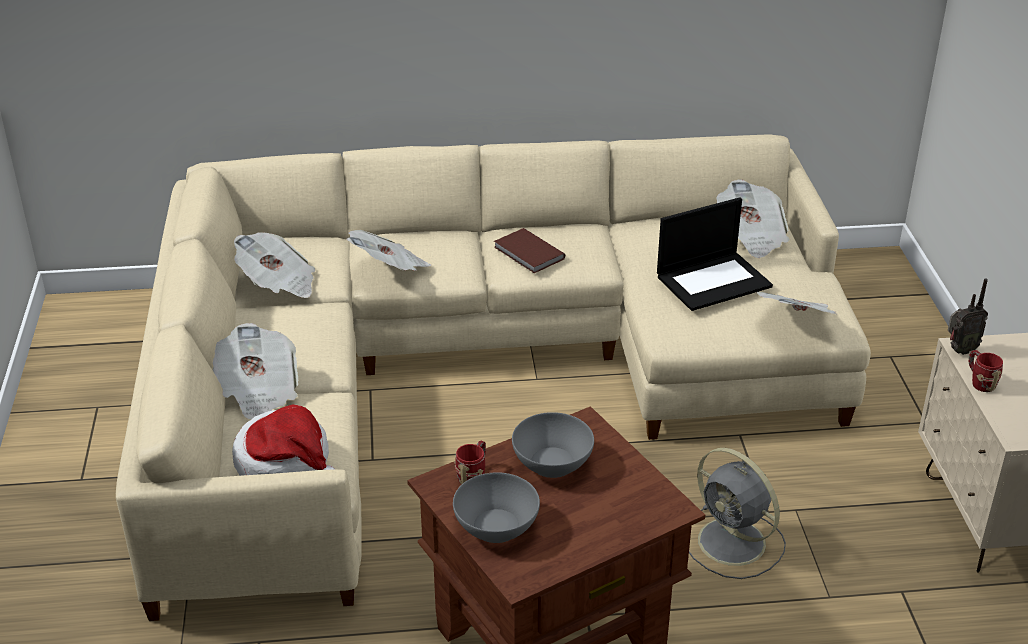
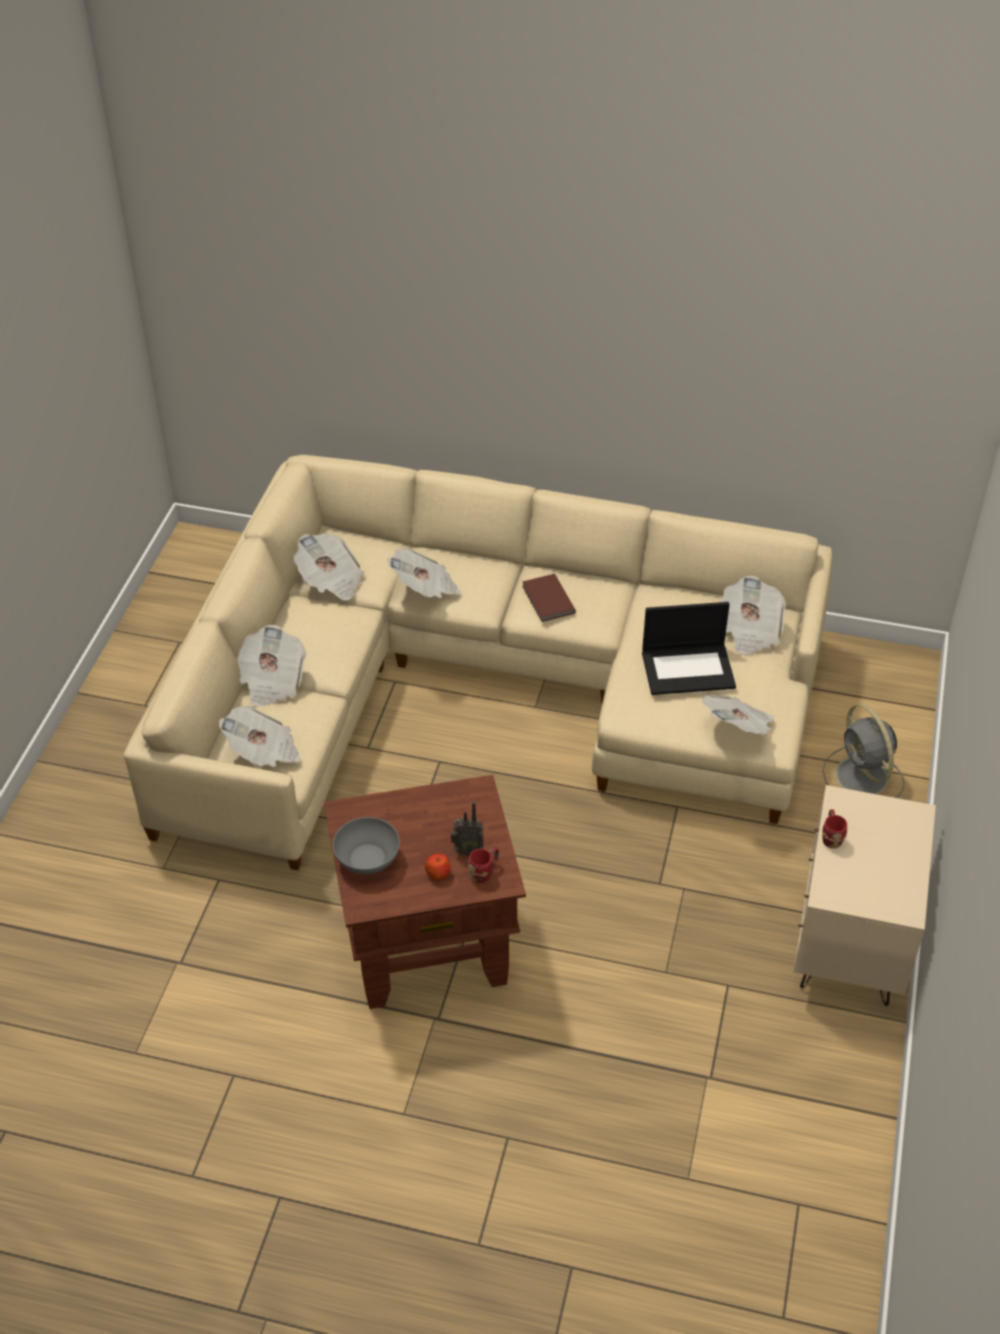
camera: 20 degrees right, 10 degrees up
(285, 463) = (263, 752): hat -> newspaper
(473, 475) = (373, 811): red mug -> red mug (484, 872)
(552, 463) = (436, 817): grey bowl -> none
(590, 519) = (438, 873): none -> apple
(734, 543) = (615, 904): grey fan -> grey fan (863, 778)
(959, 350) = (835, 801): radio -> radio (467, 850)

